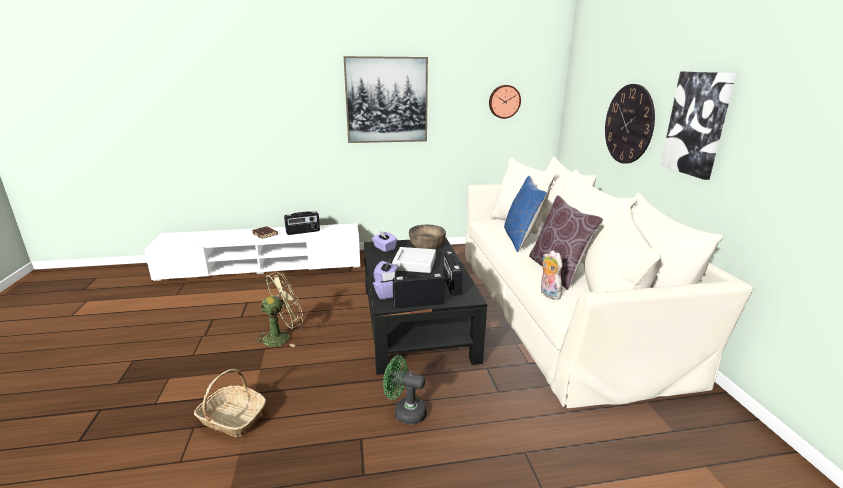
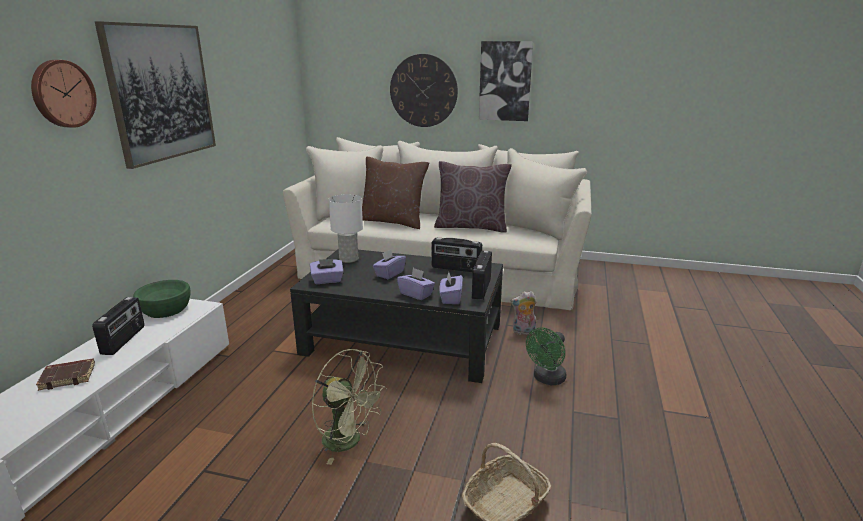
camera: 65 degrees left, 0 degrees up
(282, 337) = (349, 441): green fan -> green fan turned 135 degrees clockwise
(340, 228) = (165, 309): none -> green bowl
(414, 263) = (389, 274): grey tray -> purple tissue box
(427, 245) = (349, 259): brown bowl -> white table lamp
(504, 101) = (264, 83): wall clock -> wall clock (62, 94)
(520, 239) = (393, 221): blue pillow -> brown pillow
(548, 294) = (507, 239): plush toy -> plush toy (523, 332)

